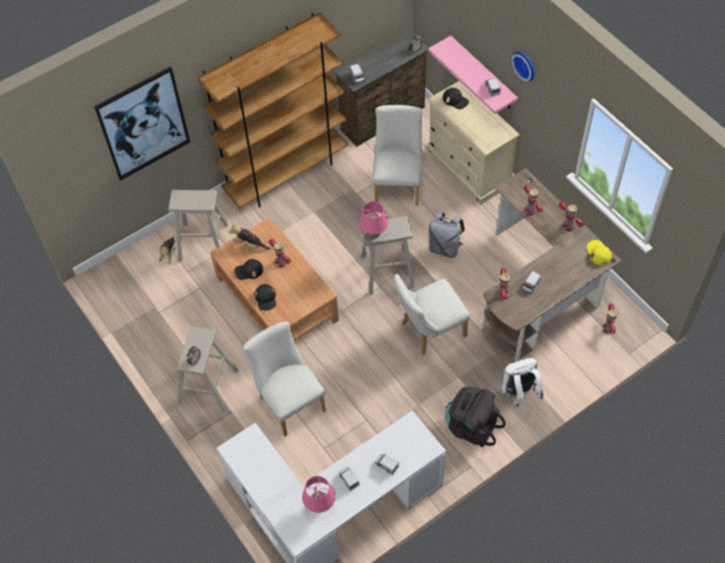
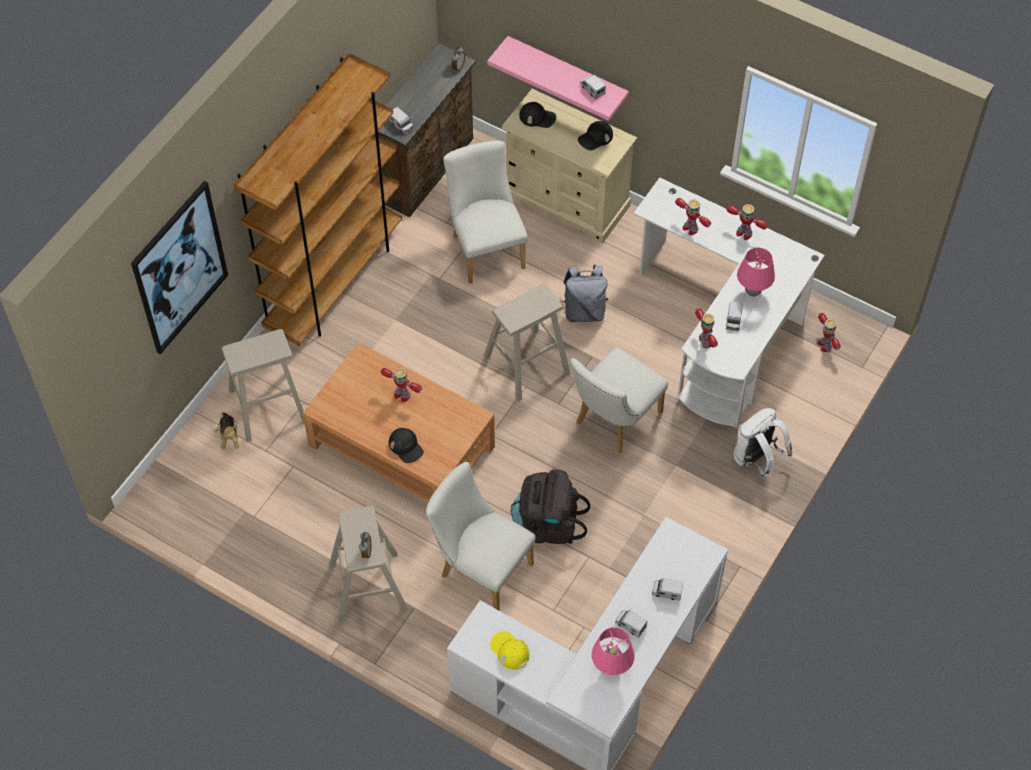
camera: 25 degrees left, 0 degrees up
(248, 271) = (366, 419): black cap -> black cap (595, 138)
(250, 244) = (350, 385): plush toy -> none
(374, 234) = (514, 319): pink table lamp -> pink table lamp (752, 291)
(471, 426) = (718, 519): black backpack -> black backpack (547, 524)
(525, 65) = (637, 48): wall clock -> none
(539, 292) = (724, 328): brown desk -> white desk
(598, 253) = (794, 255): yellow cap -> yellow cap (509, 650)

